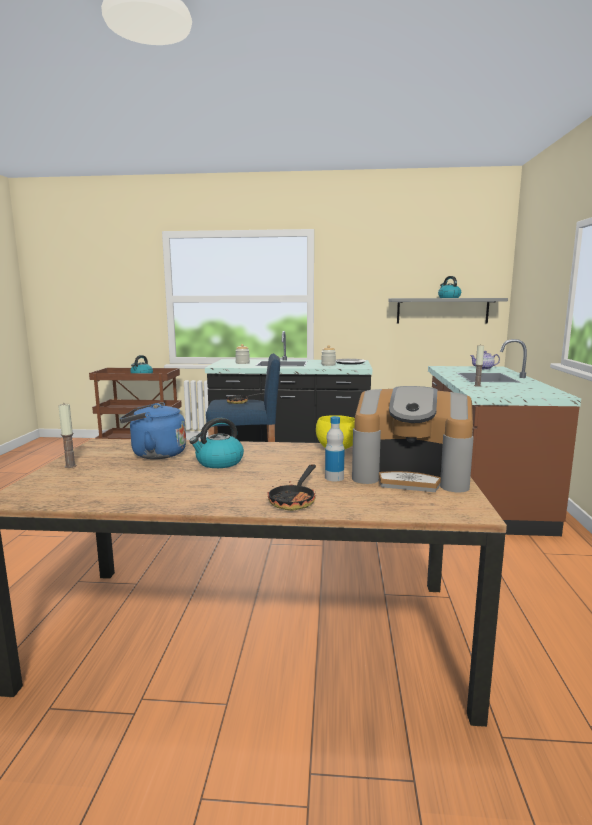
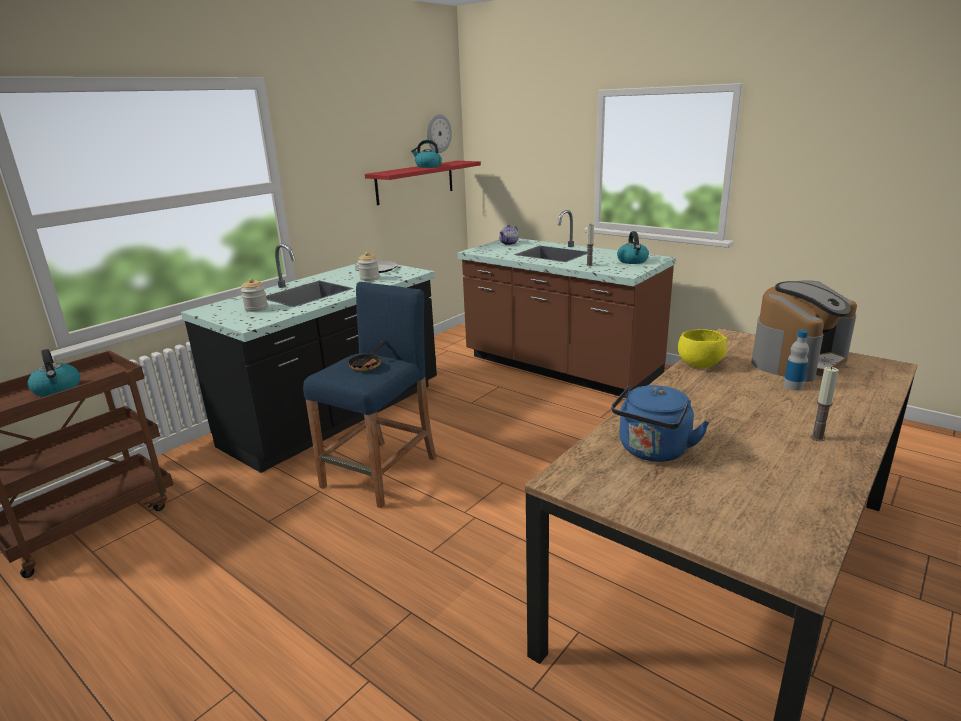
camera: 55 degrees left, 10 degrees up
(70, 466) = (668, 514): candle -> candle (817, 438)
(219, 462) = (713, 423): kettle -> kettle (632, 261)
(295, 500) = (850, 414): frying pan -> none
(442, 310) = (415, 182): grey shelf -> red shelf
(477, 273) = (438, 133): none -> wall clock

